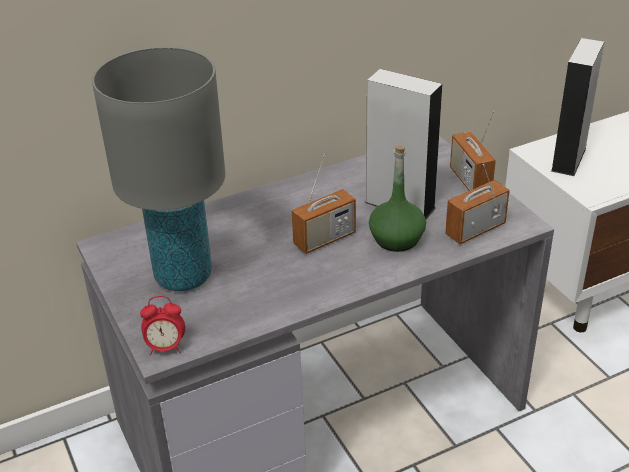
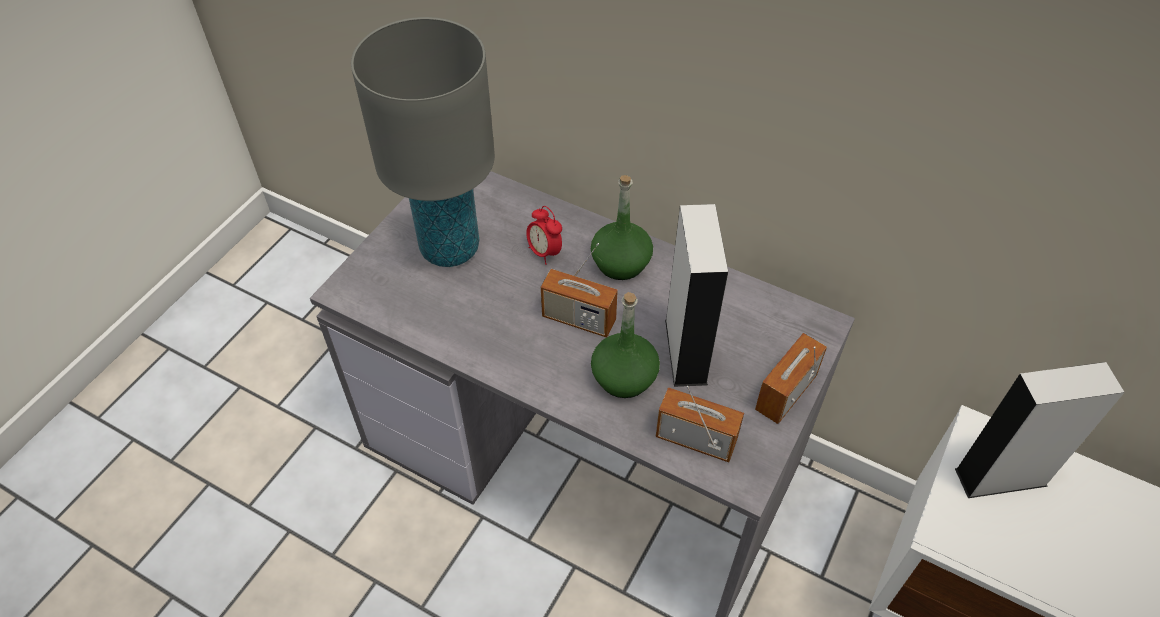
camera: 55 degrees right, 15 degrees up
(165, 348) = (351, 290): alarm clock -> alarm clock (544, 252)
(293, 201) = (620, 263): none -> green bottle

